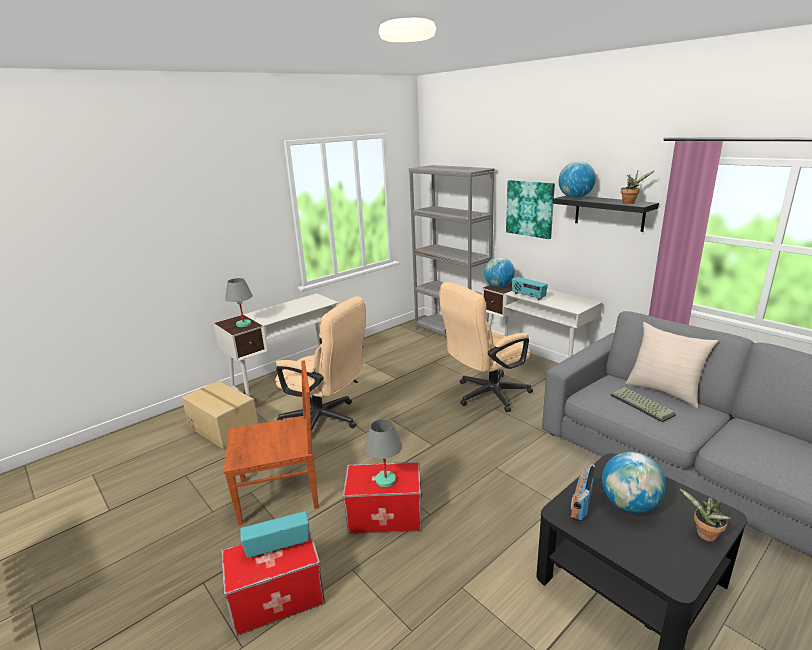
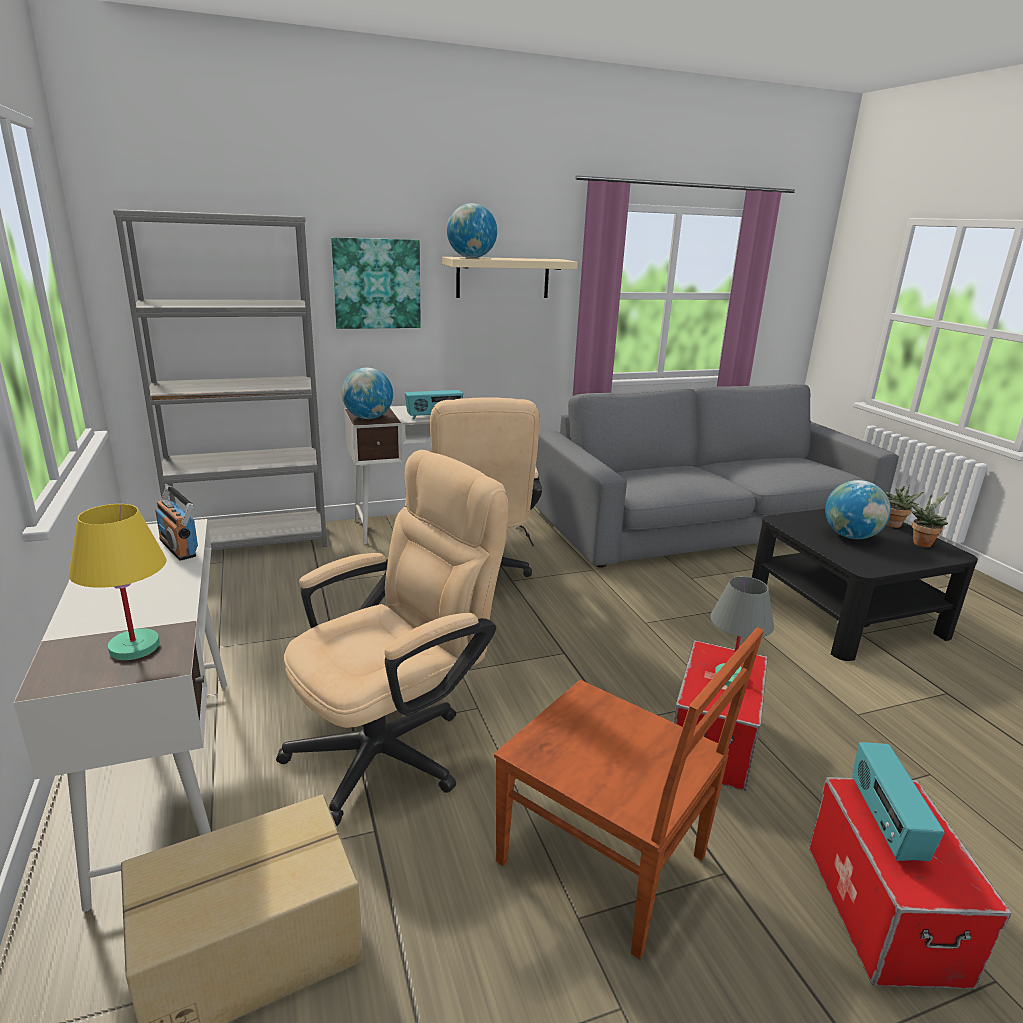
camera: 70 degrees left, 0 degrees up
(244, 324) = (135, 647): grey table lamp -> yellow table lamp
(281, 493) = (606, 862): brown chair -> brown chair turned 120 degrees clockwise
(580, 506) = (852, 556): radio -> radio (178, 547)
(609, 213) = (503, 278): black shelf -> beige shelf
(630, 203) = (547, 259): potted plant -> potted plant (921, 543)
(643, 405) = (678, 479): keyboard -> none
(664, 391) = (647, 467): beige pillow -> none

